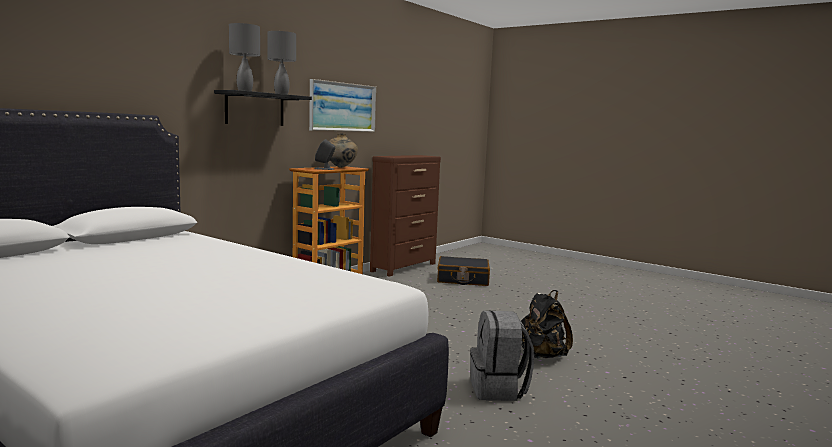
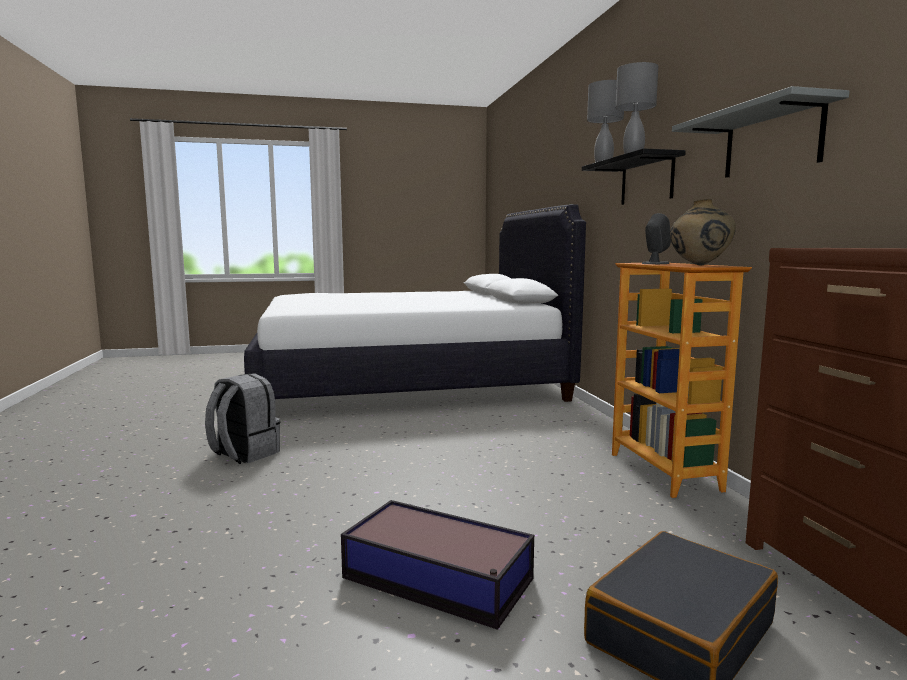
camera: 130 degrees right, 0 degrees up
(343, 107) = (772, 141): picture -> grey shelf
(499, 303) = (439, 579): none -> storage box
(541, 356) = (236, 501): black backpack -> none

